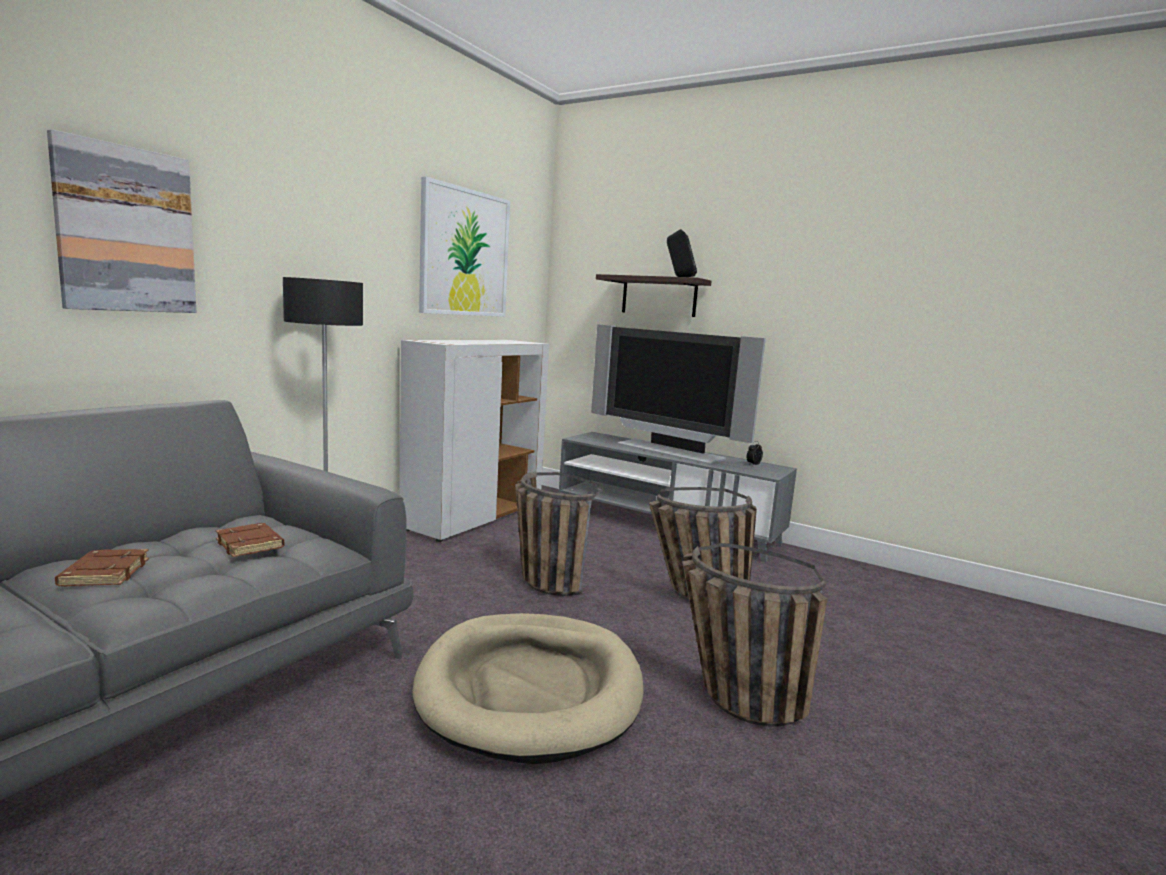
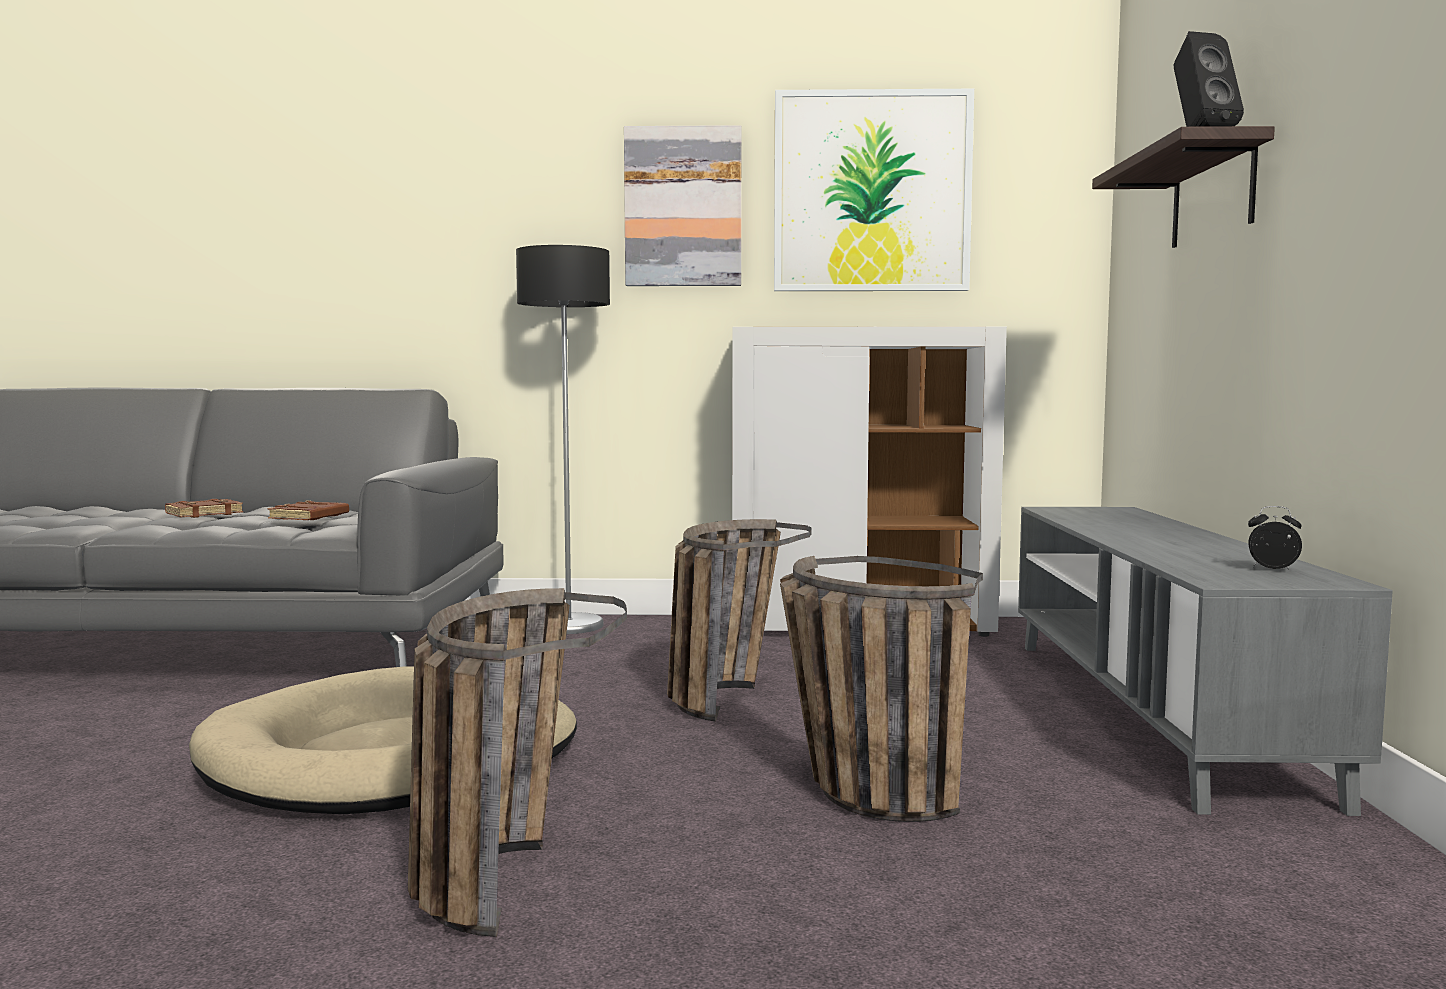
camera: 60 degrees right, 5 degrees down
(126, 230) = (390, 225): picture -> picture (683, 207)
(668, 452) = (1151, 535): television -> none

